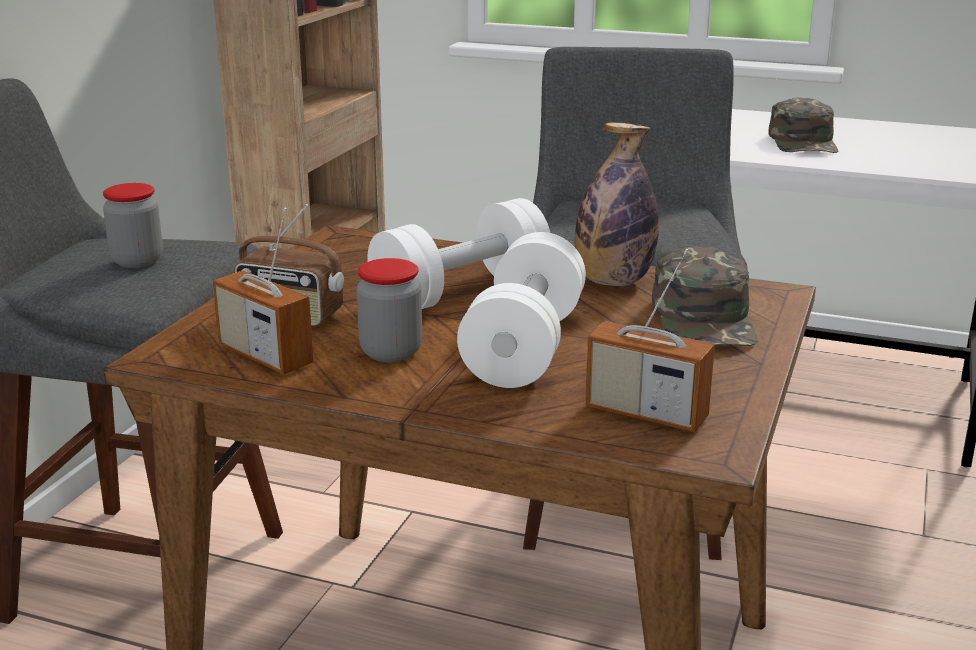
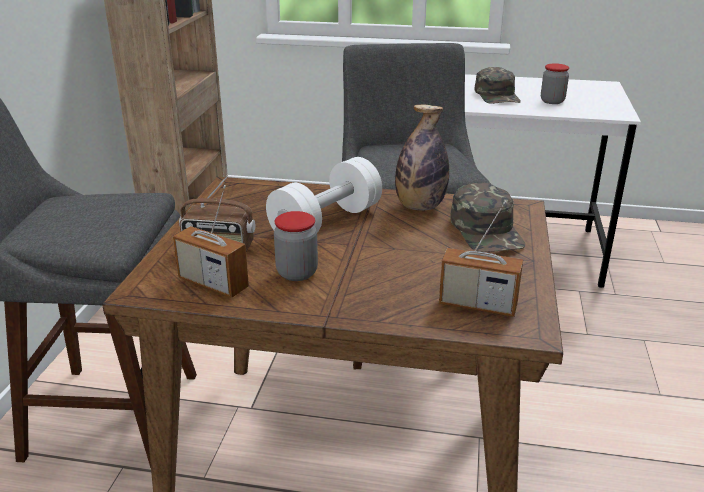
camera: 10 degrees left, 5 degrees up
(137, 261) = (95, 214): jar -> jar (552, 101)
(524, 347) = (382, 261): white dumbbell -> none

